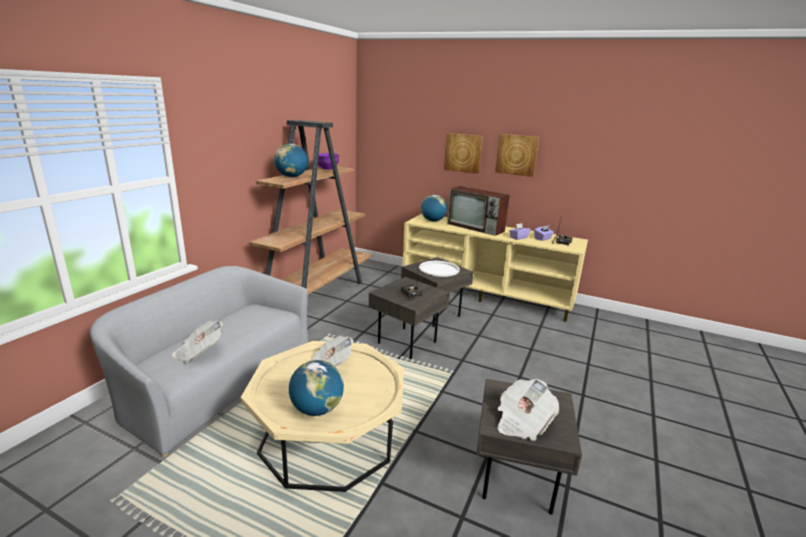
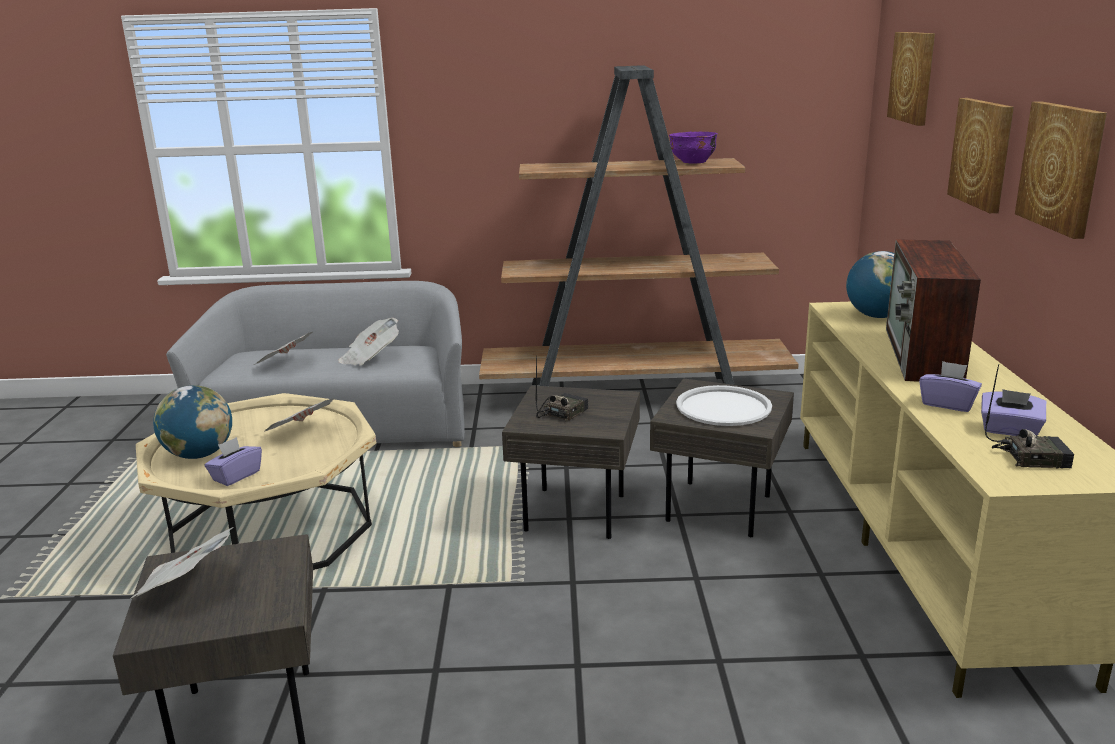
camera: 65 degrees right, 0 degrees up
(241, 323) = (370, 358): none -> newspaper
(291, 177) = (582, 166): globe -> none
(366, 399) = (236, 476): none -> purple tissue box
(398, 125) = (913, 77): none -> picture

